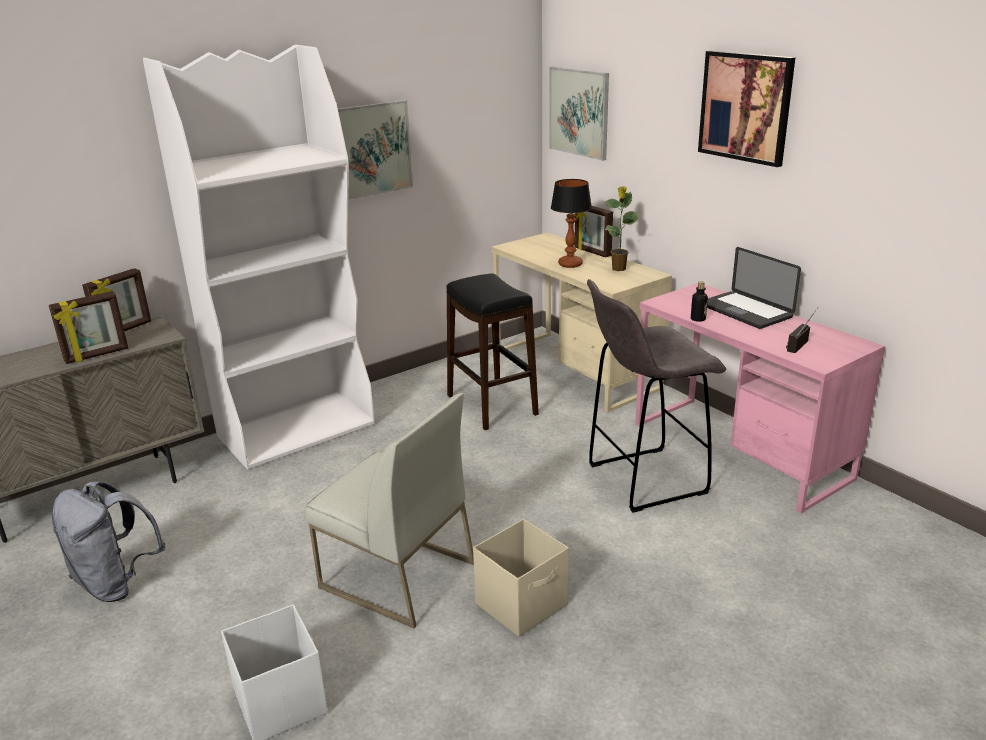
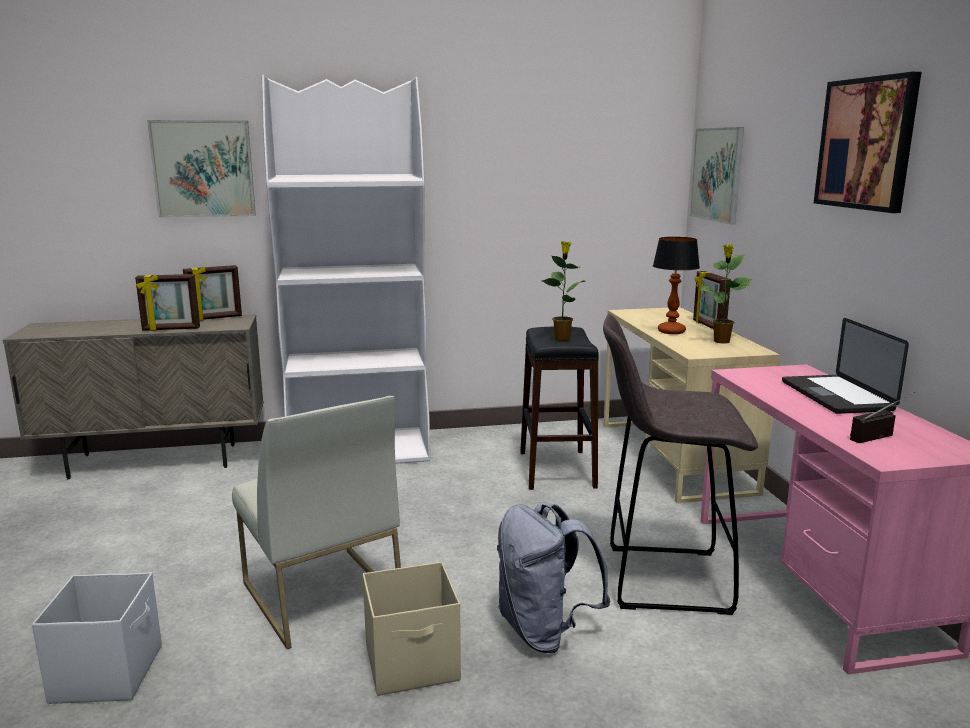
camera: 25 degrees right, 10 degrees down
(117, 583) = (102, 531): grey backpack -> grey backpack (544, 631)
(370, 150) = (482, 191): picture -> picture (203, 169)
(493, 290) = (562, 338): none -> potted plant
(698, 319) = (764, 393): bottle -> none

